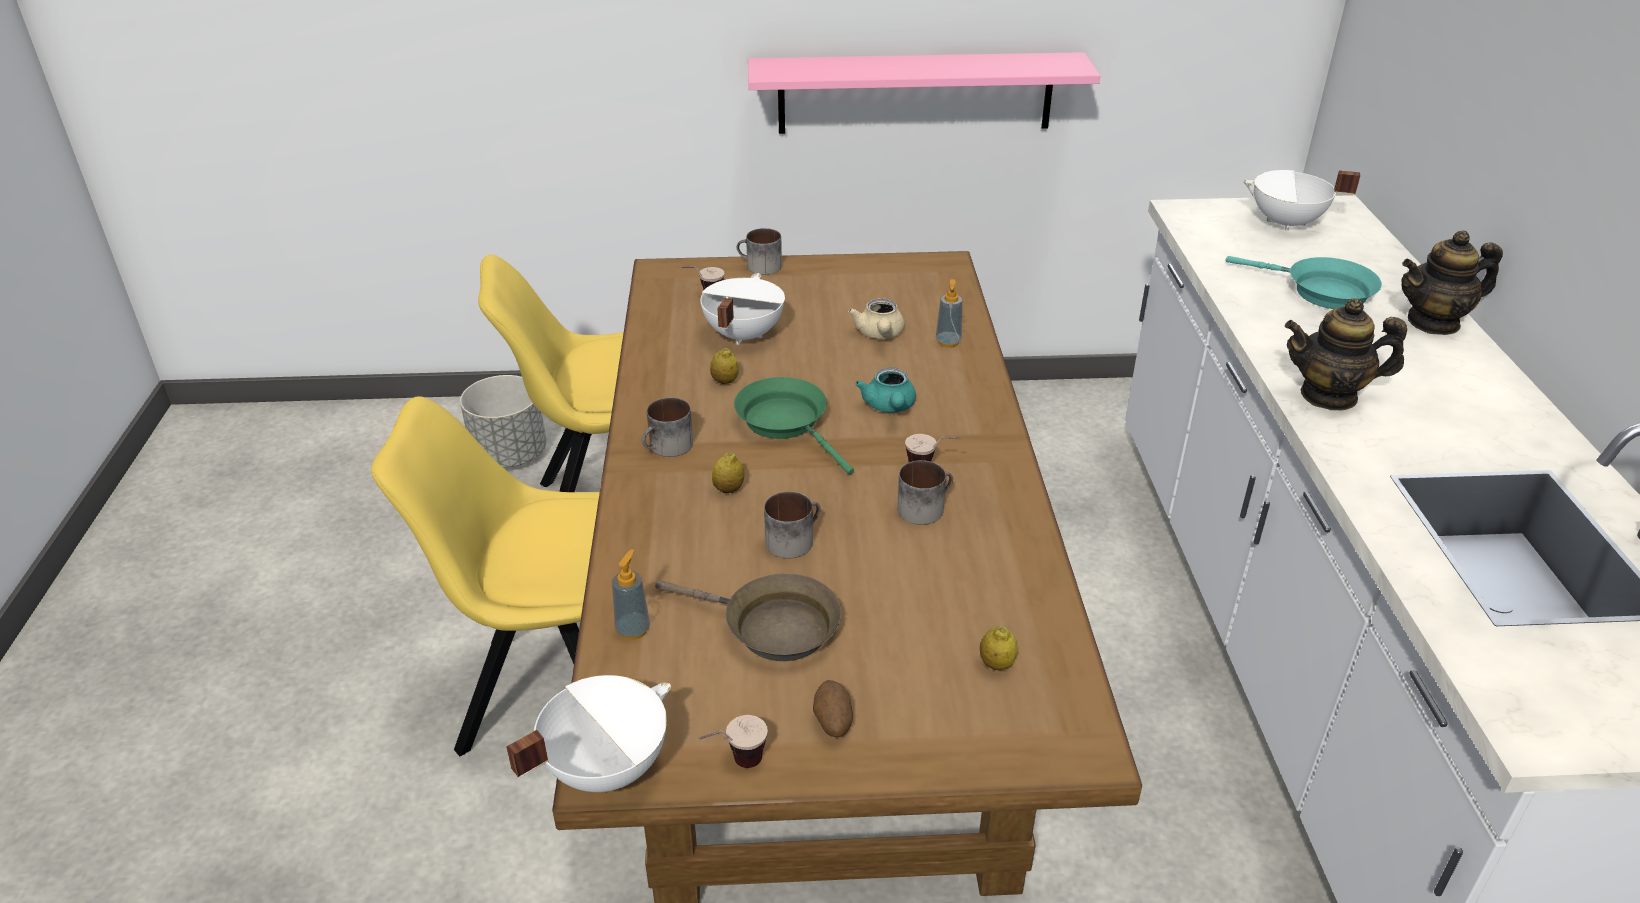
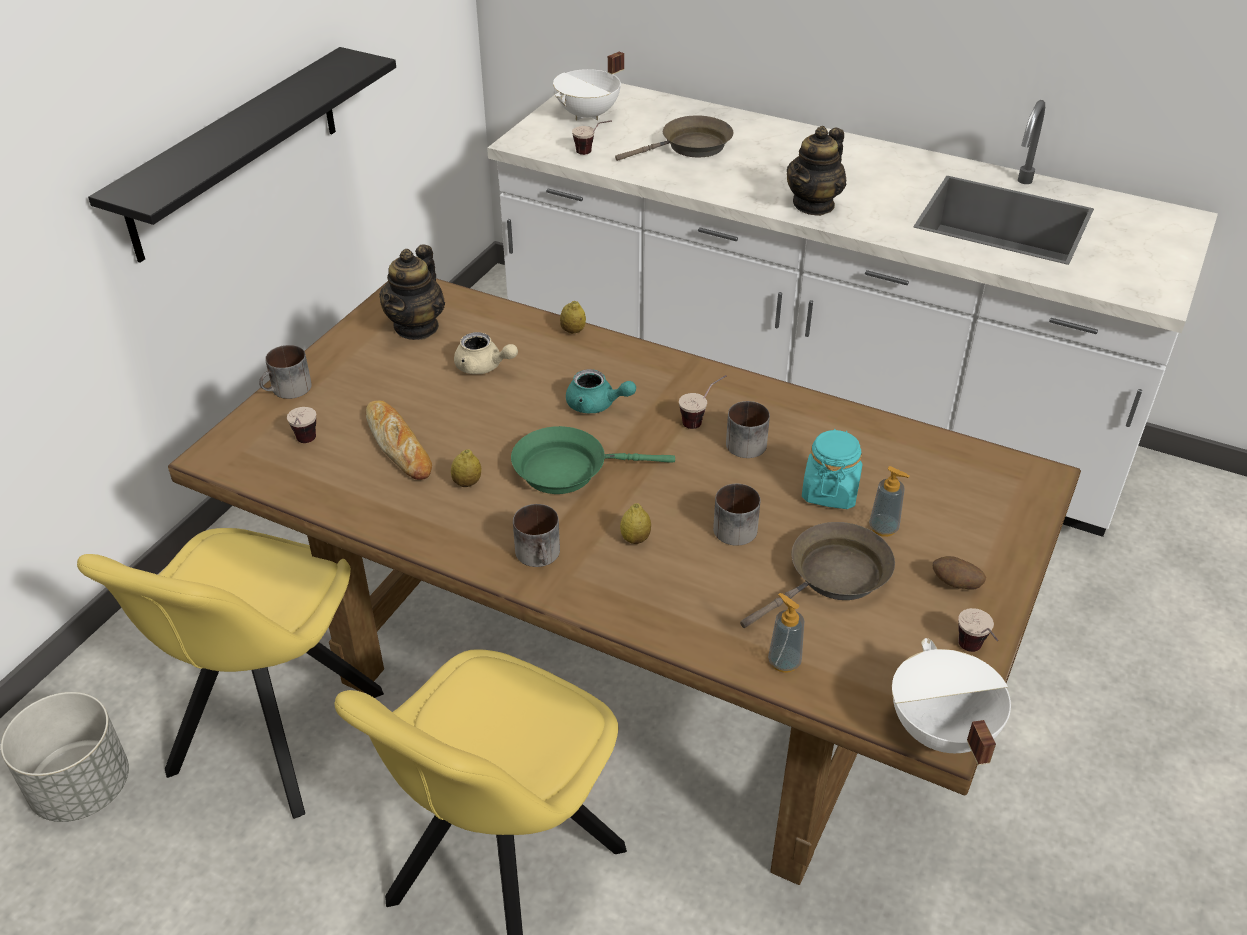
camera: 60 degrees left, 5 degrees up
(742, 335) = (399, 444): white cooking pot -> bread
(901, 587) = (830, 491): none -> turquoise jar
(915, 93) = (235, 153): pink shelf -> black shelf
(948, 342) = (533, 337): soap dispenser -> soap dispenser (883, 528)
(996, 664) = (940, 480): lemon -> lemon (573, 331)
(1222, 247) = (592, 153): none -> cup
(1321, 291) = (691, 147): turquoise frying pan -> brown frying pan
(1433, 322) = (766, 130): teapot -> teapot (417, 327)

